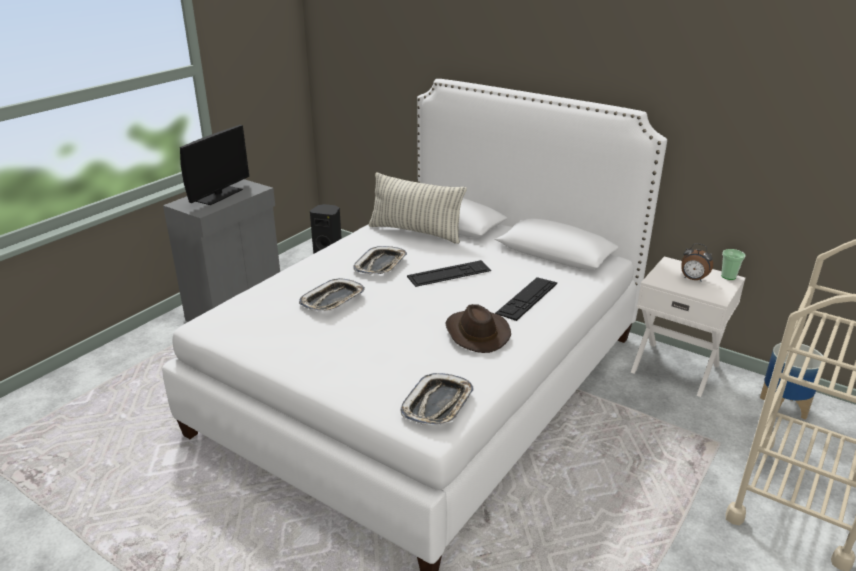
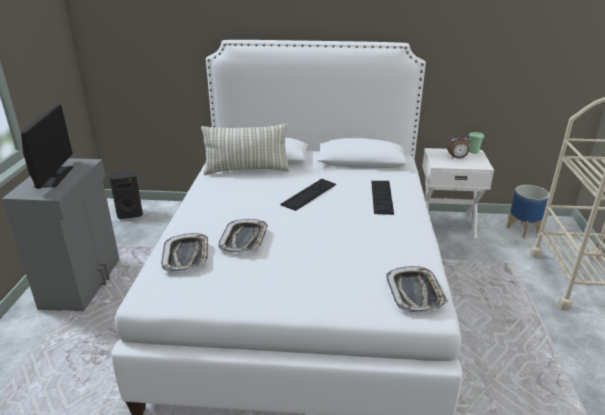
camera: 30 degrees left, 0 degrees up
(381, 265) = (249, 201): tray -> tray (187, 256)
(476, 333) = (378, 231): brown hat -> none

